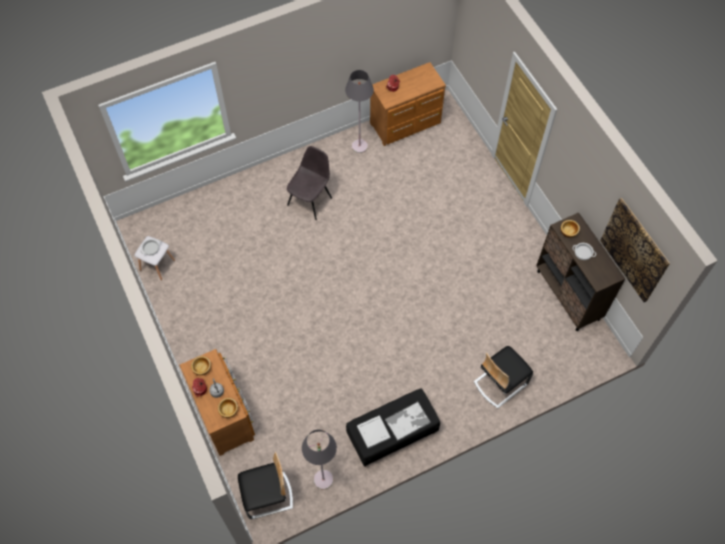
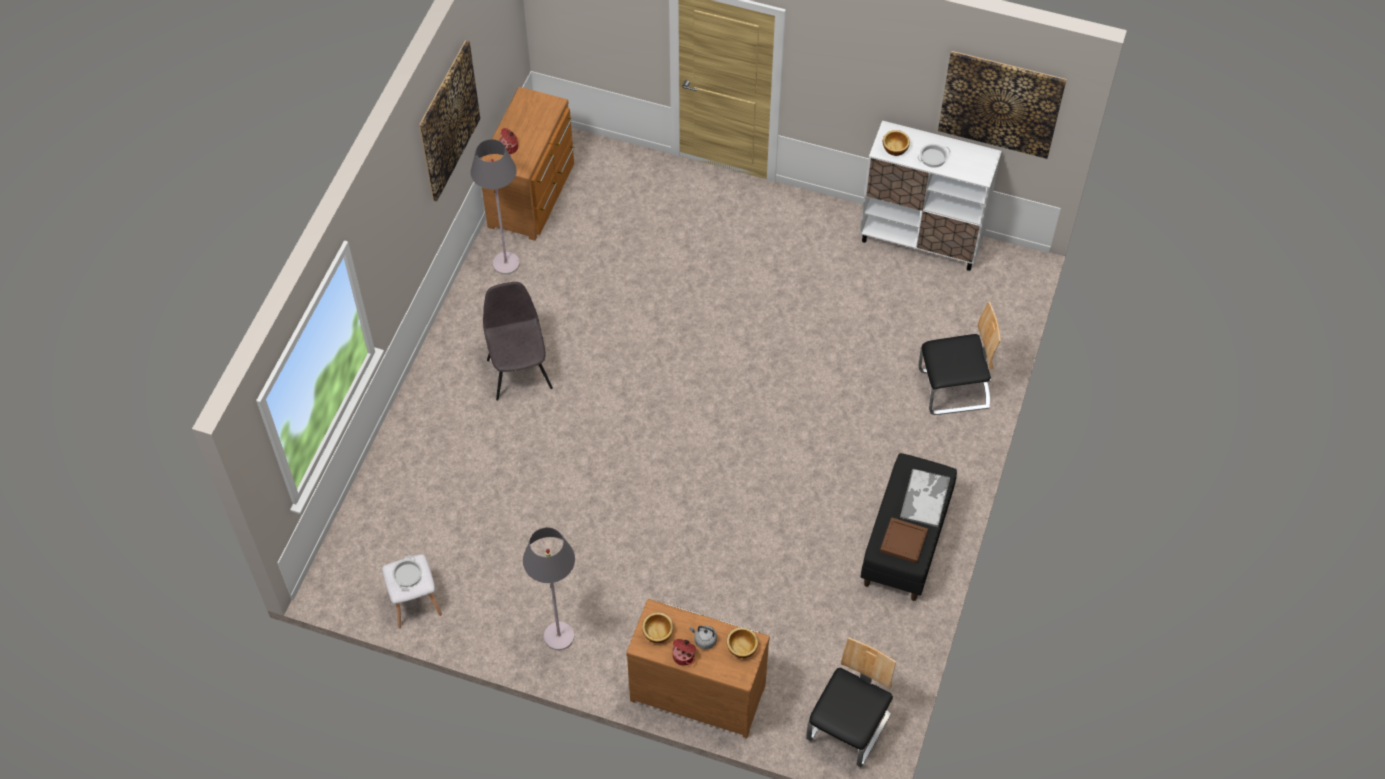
camera: 45 degrees left, 5 degrees down
(323, 479) = (888, 654): grey floor lamp -> grey floor lamp (559, 636)
(348, 46) = (448, 121): none -> picture
(373, 432) = (904, 542): white tray -> brown tray
(500, 383) = (954, 389): chair -> chair turned 105 degrees counterclockwise
(568, 295) = (921, 241): brown cabinet -> white cabinet

